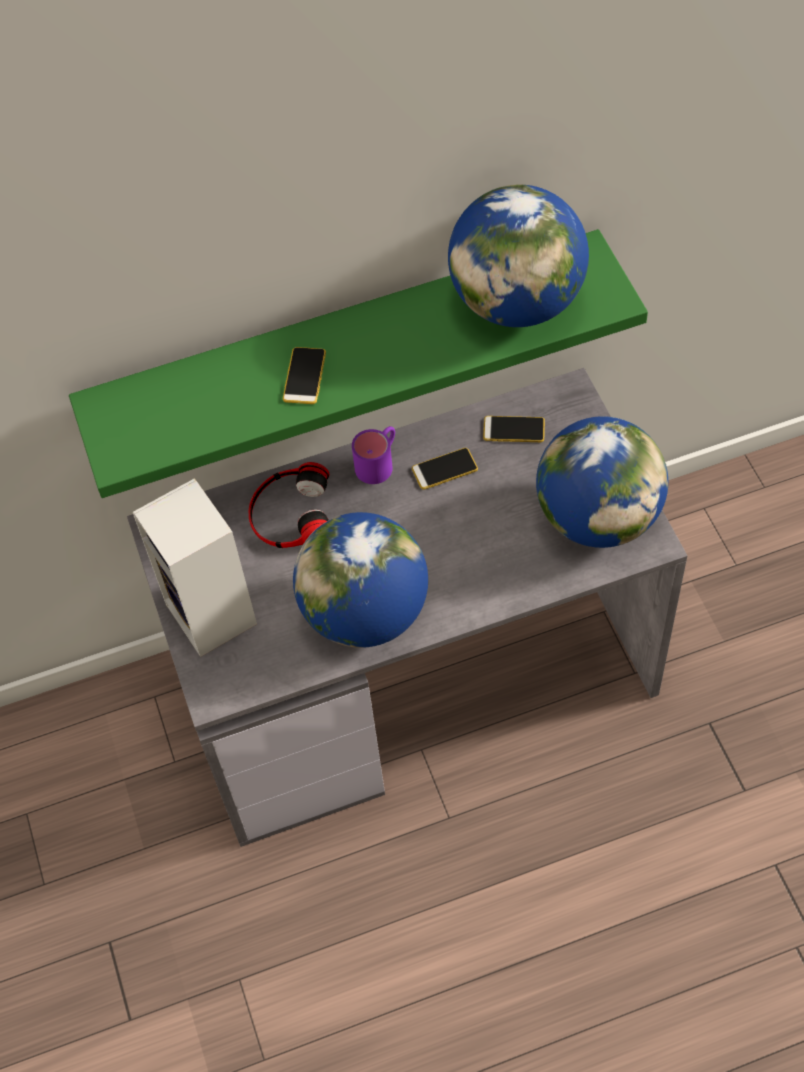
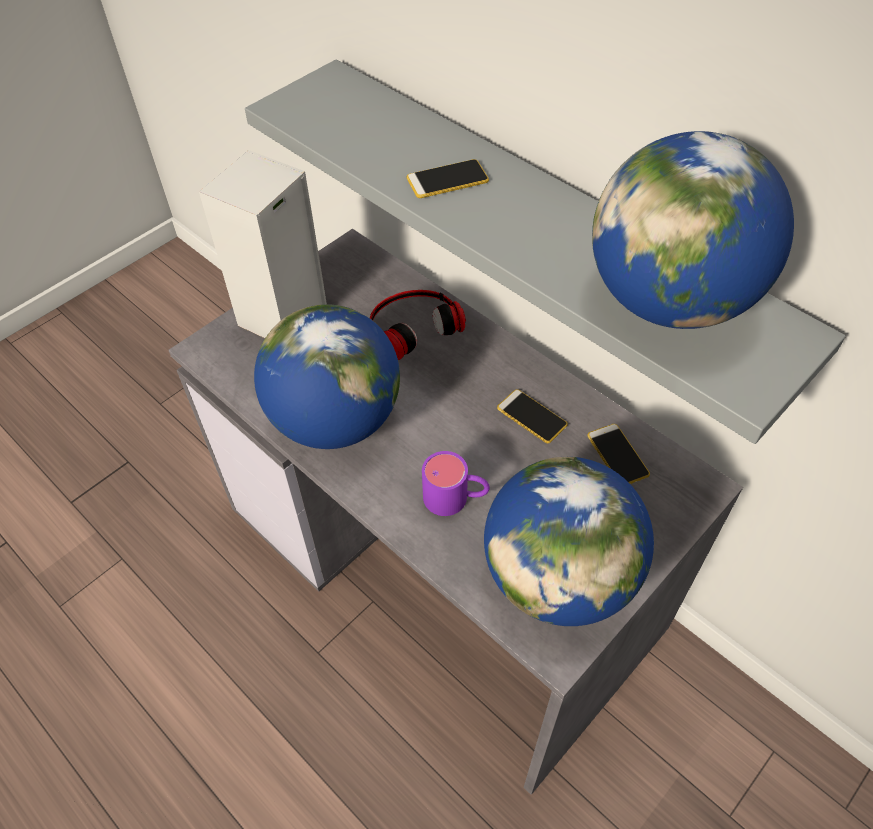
camera: 60 degrees right, 5 degrees down
(344, 343) = (544, 222): green shelf -> grey shelf
(379, 462) = (507, 363): purple mug -> purple mug (455, 498)

